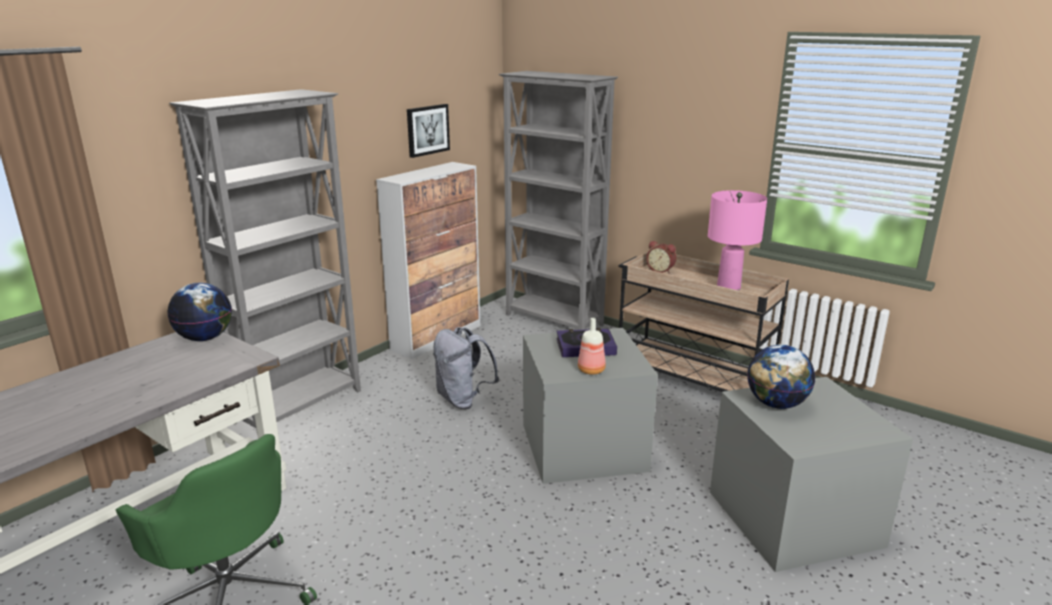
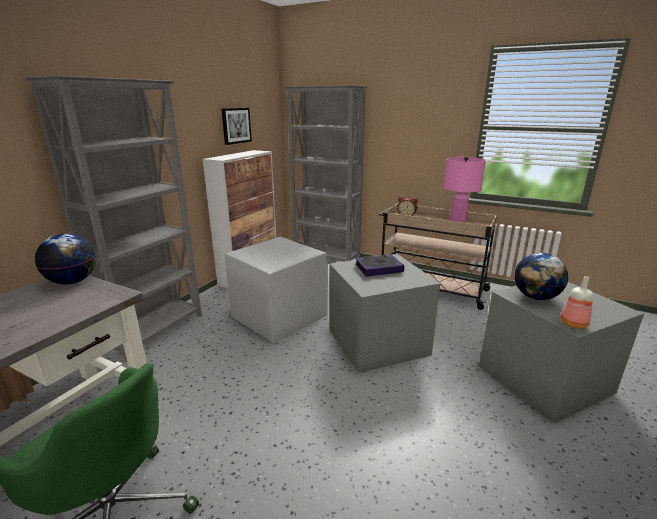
camera: 10 degrees left, 0 degrees up
(463, 400) = (280, 316): grey backpack -> grey storage box
(591, 370) = (391, 284): bottle -> bottle (573, 323)

